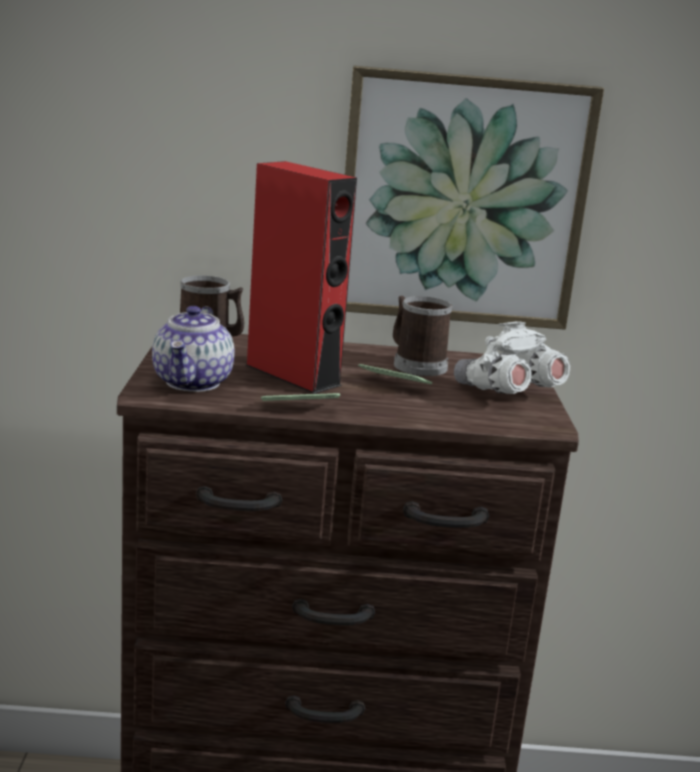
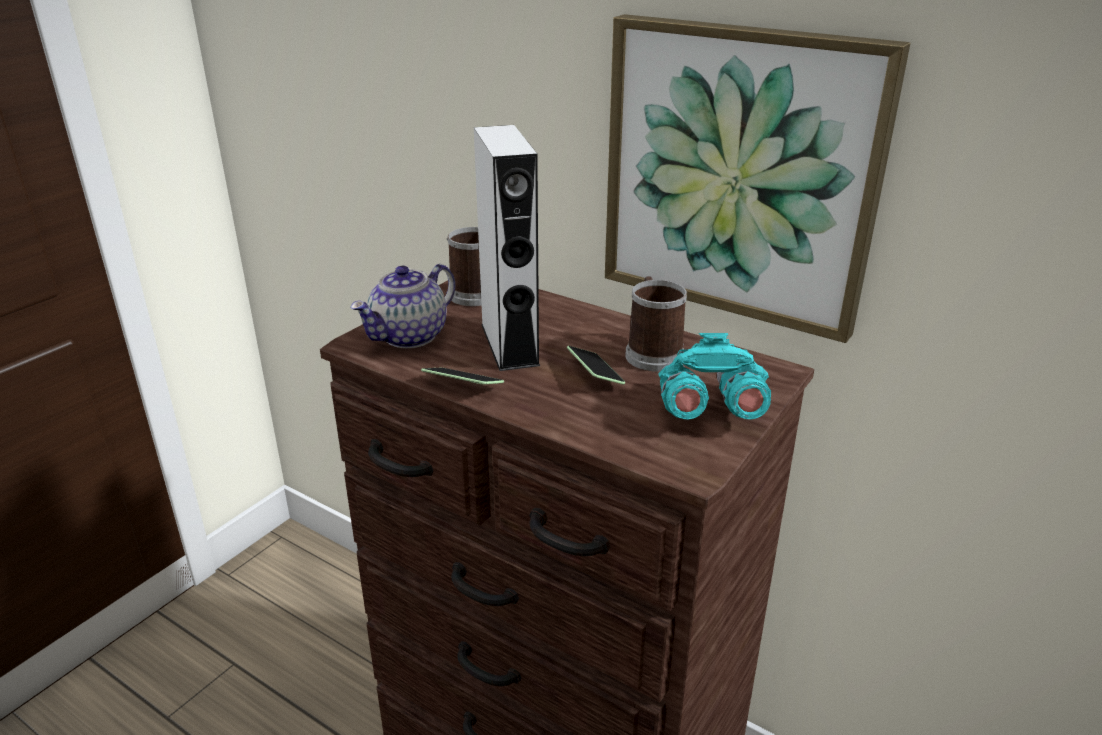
camera: 35 degrees right, 10 degrees up
(292, 375) = (509, 344): red speaker -> grey speaker
(507, 393) = (706, 412): white binoculars -> turquoise binoculars

